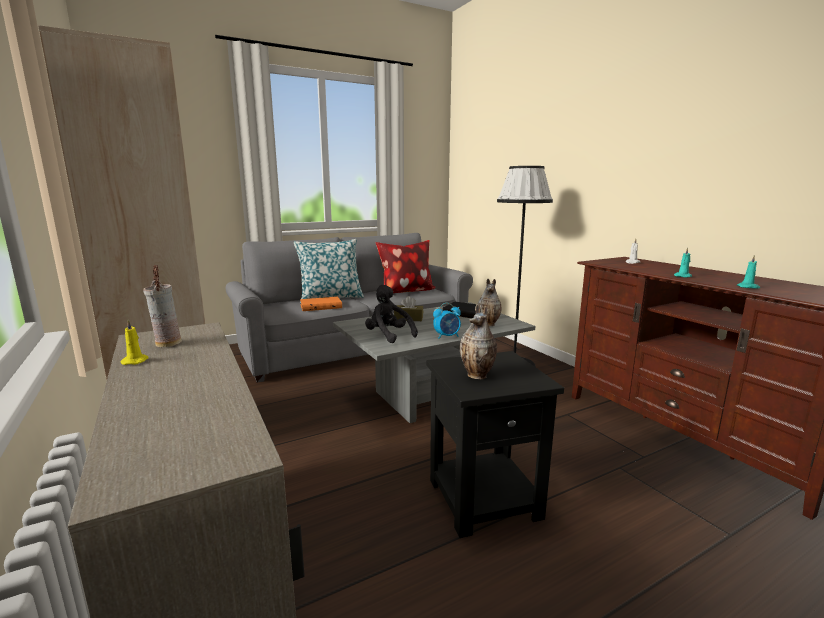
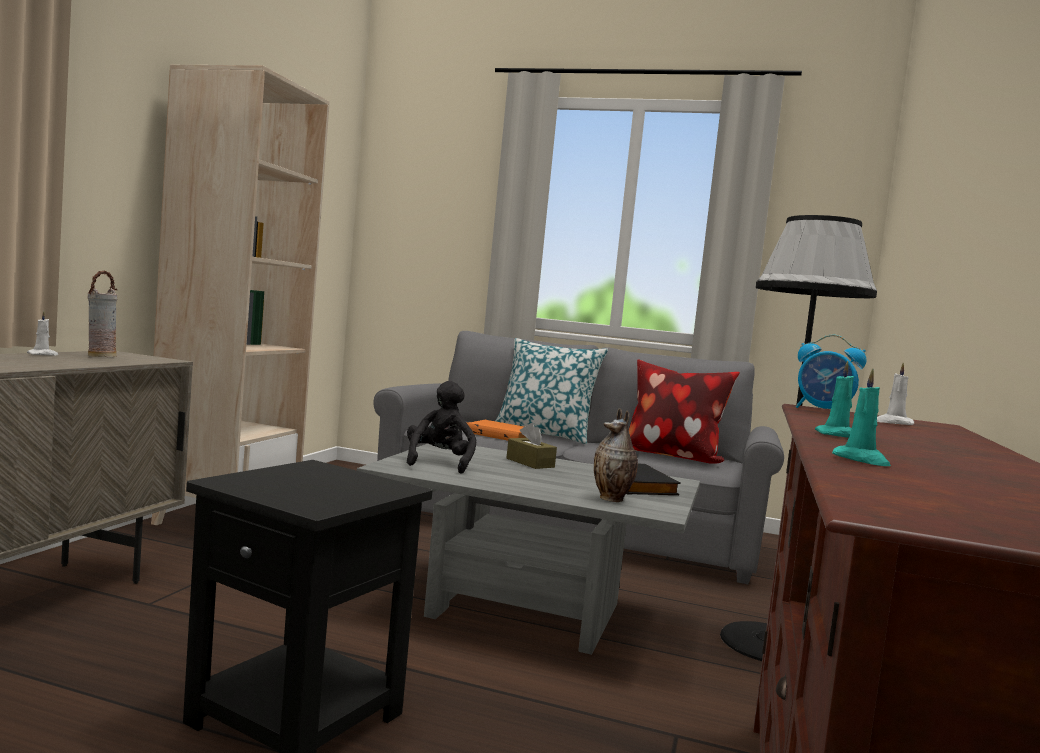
camera: 45 degrees right, 10 degrees down
(136, 361) = (43, 354): yellow candle -> white candle
(447, 336) = (500, 485): alarm clock -> alarm clock (823, 410)
(478, 375) = (290, 480): vase -> none

